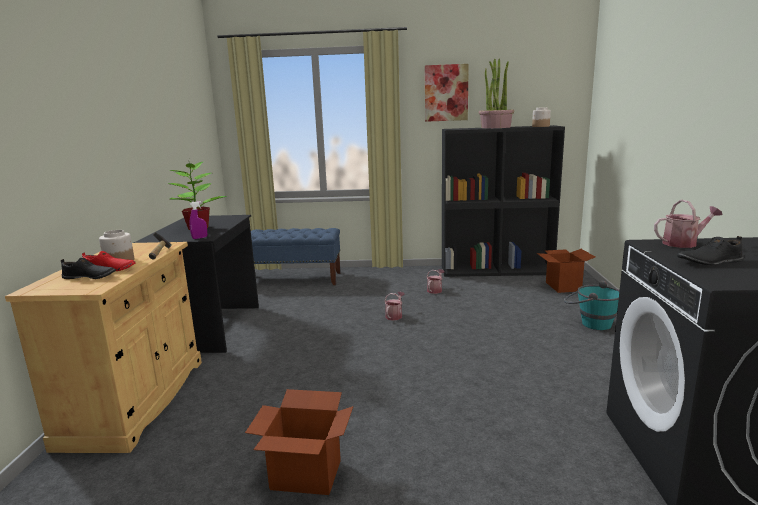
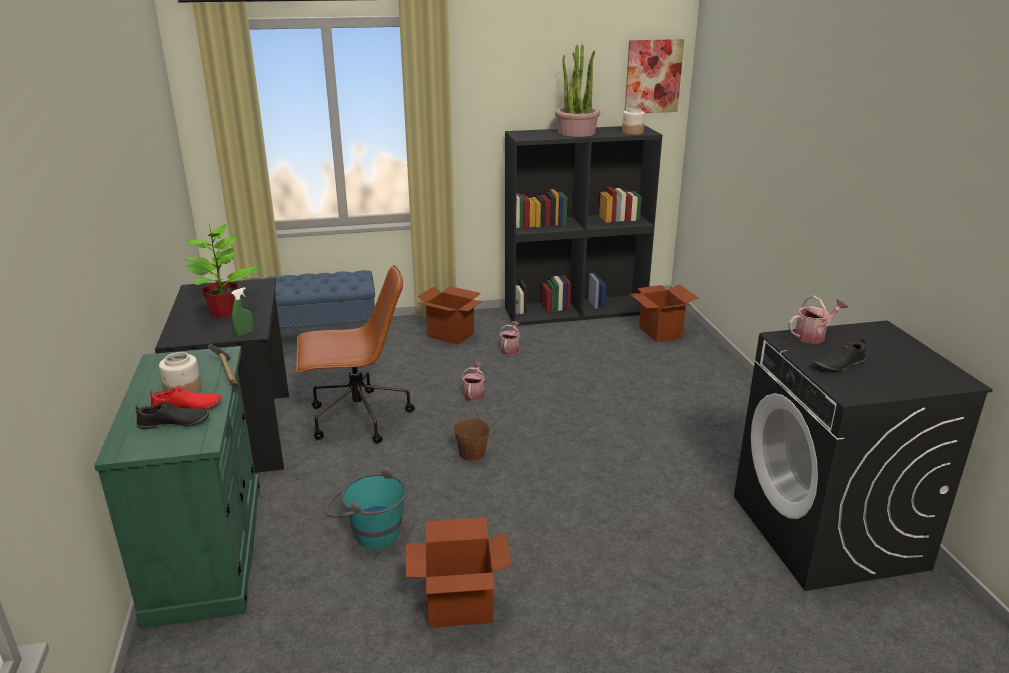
camera: 15 degrees left, 10 degrees up
(136, 401) = (207, 550): beige cabinet -> green cabinet
(199, 238) = (244, 333): purple spray bottle -> green spray bottle
(298, 324) = (357, 418): none -> brown office chair
(373, 356) = (471, 454): none -> brown bucket
(394, 279) = (451, 335): none -> cardboard box
(446, 93) = (510, 83): picture -> picture (653, 76)
(590, 323) = (699, 384): turquoise bucket -> turquoise bucket (369, 533)

